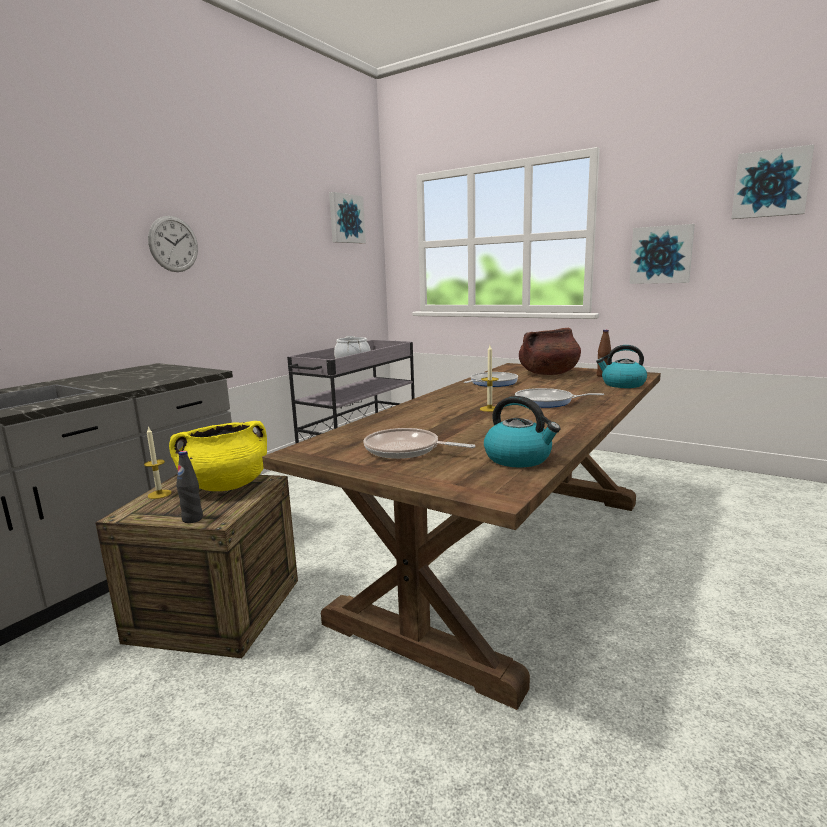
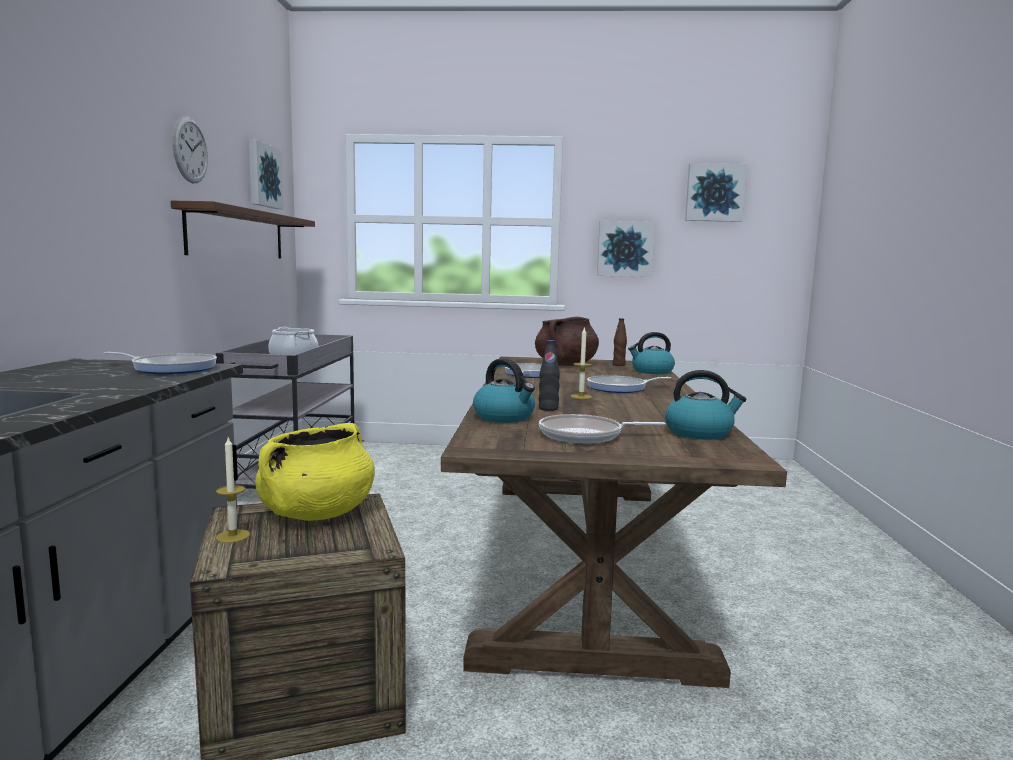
camera: 30 degrees left, 5 degrees down
(173, 244) = (92, 182): wall clock -> wall clock (190, 150)
(183, 373) = (171, 368): none -> frying pan
(192, 519) = (339, 553): black bottle -> black bottle (548, 409)
(318, 267) = (238, 234): none -> brown shelf
(380, 425) = (505, 417): none -> kettle

